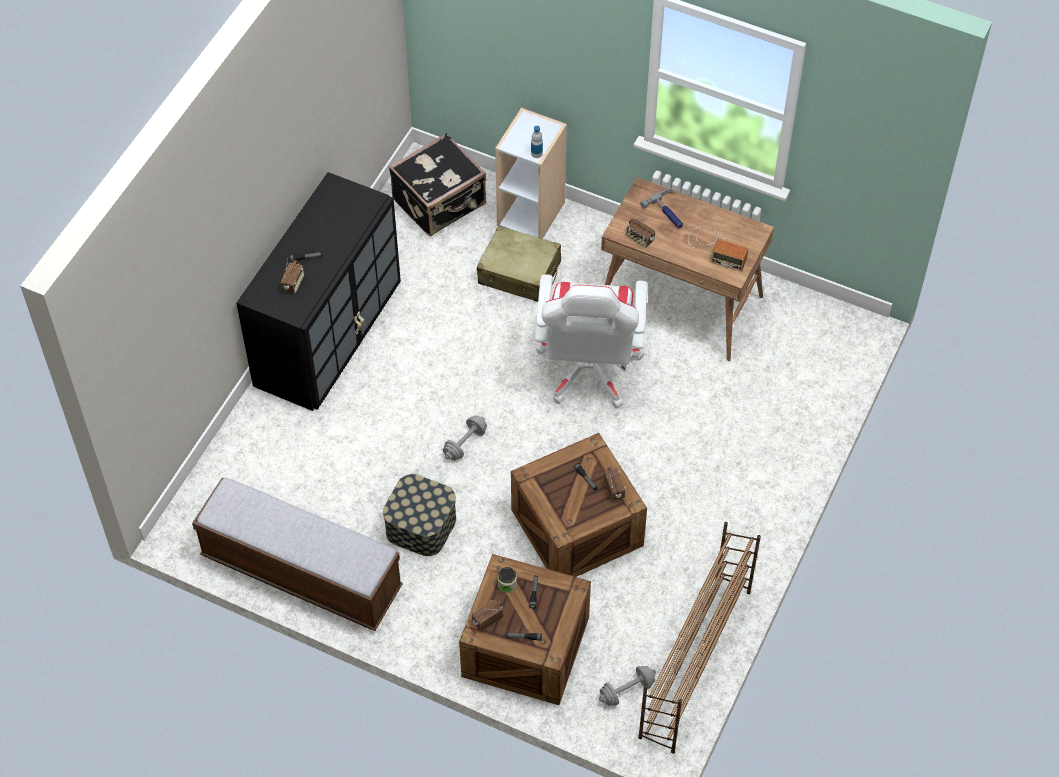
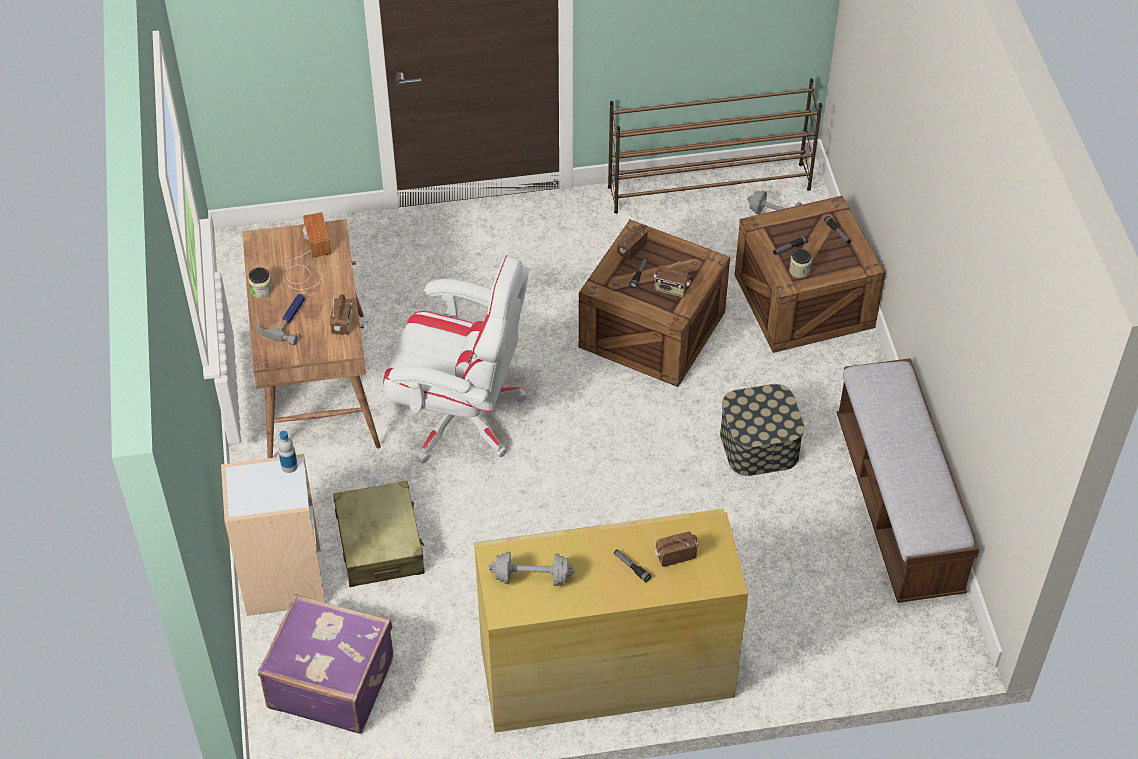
camera: 125 degrees left, 5 degrees down
(329, 333) = (605, 671): black cabinet -> yellow cabinet
(440, 203) = (331, 681): black suitcase -> purple suitcase
(465, 444) = (637, 464): grey dumbbell -> grey dumbbell (532, 577)
(487, 619) = (846, 265): radio -> radio (671, 289)
(589, 368) = (460, 417): white office chair -> white office chair turned 45 degrees clockwise
(706, 211) = (261, 290): none -> jar

